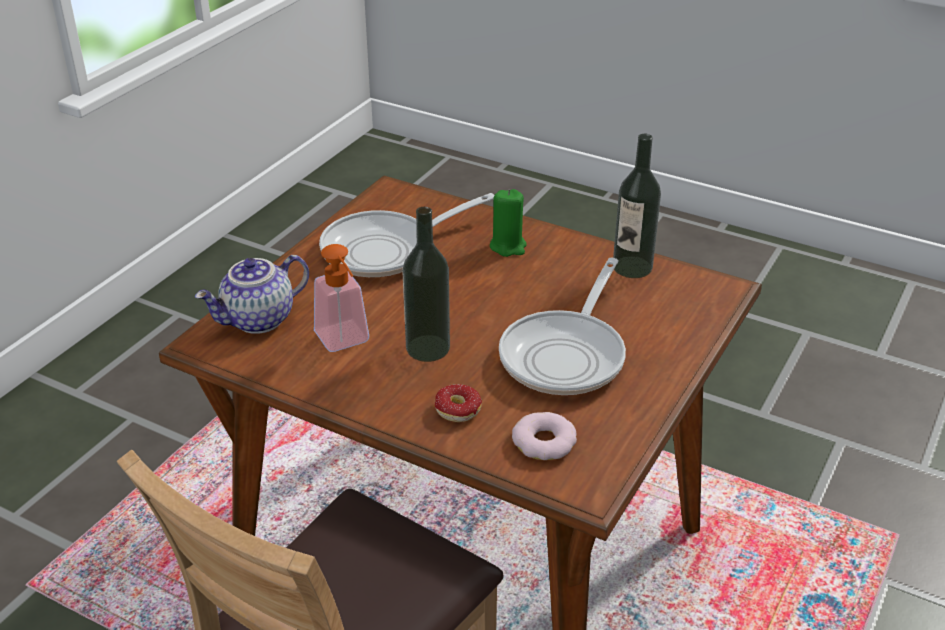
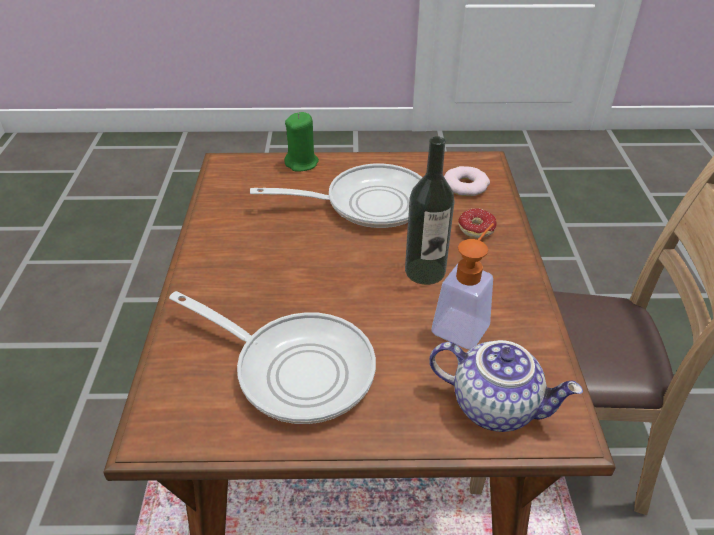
camera: 120 degrees left, 5 degrees up
(508, 246) = (232, 284): green candle -> green candle (302, 163)
(632, 267) = (223, 206): bottle -> none

